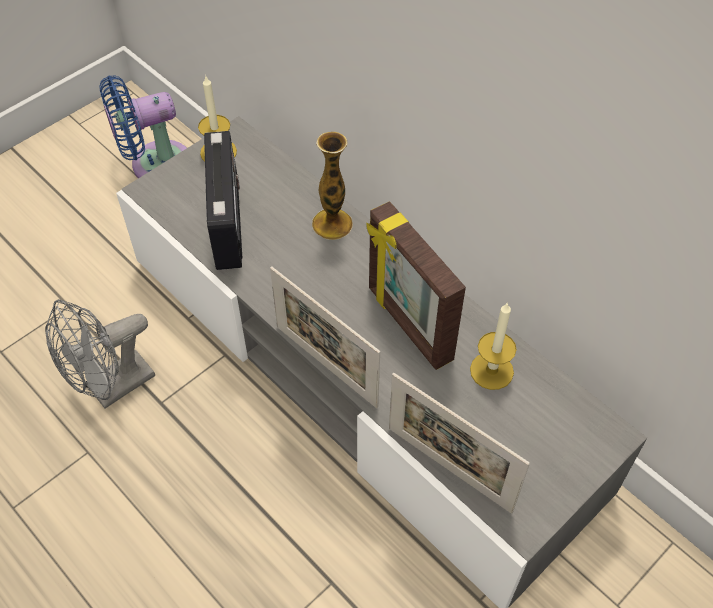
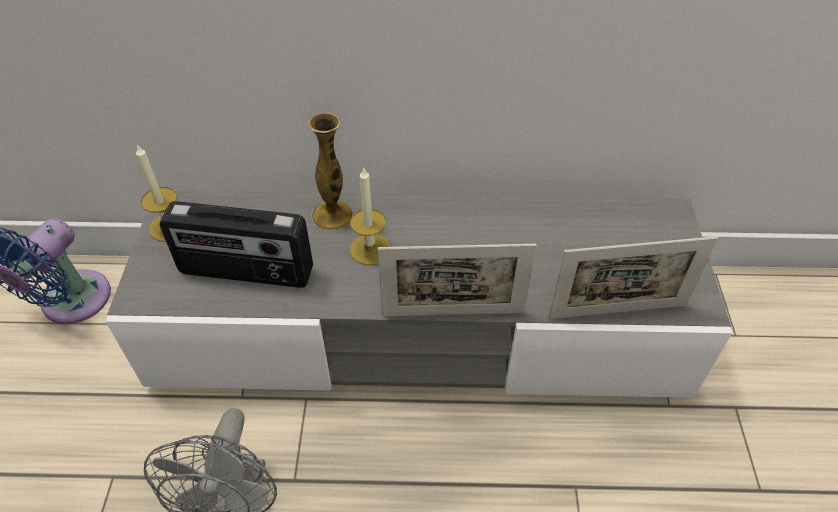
camera: 45 degrees left, 5 degrees down
(228, 223) = (246, 272): radio -> radio turned 150 degrees clockwise
(408, 324) = (472, 242): picture frame -> none
(491, 371) = (561, 229): candle -> candle (370, 249)

